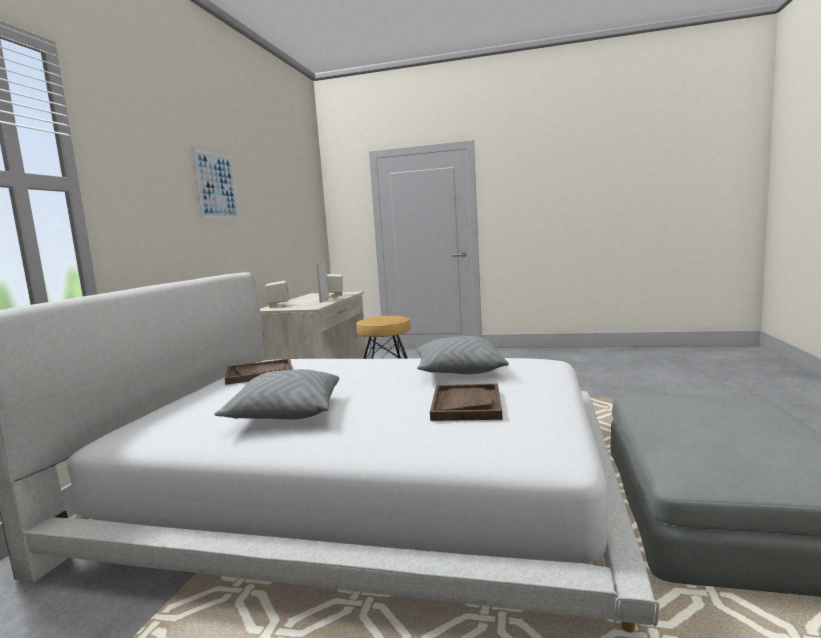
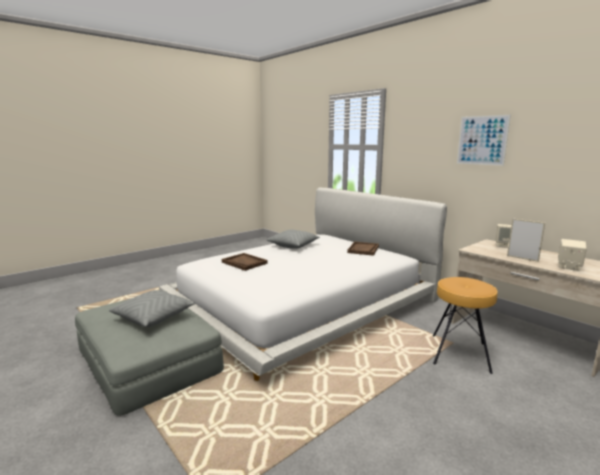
camera: 125 degrees right, 5 degrees up
(458, 371) = (286, 274): grey pillow -> grey pillow (154, 317)

